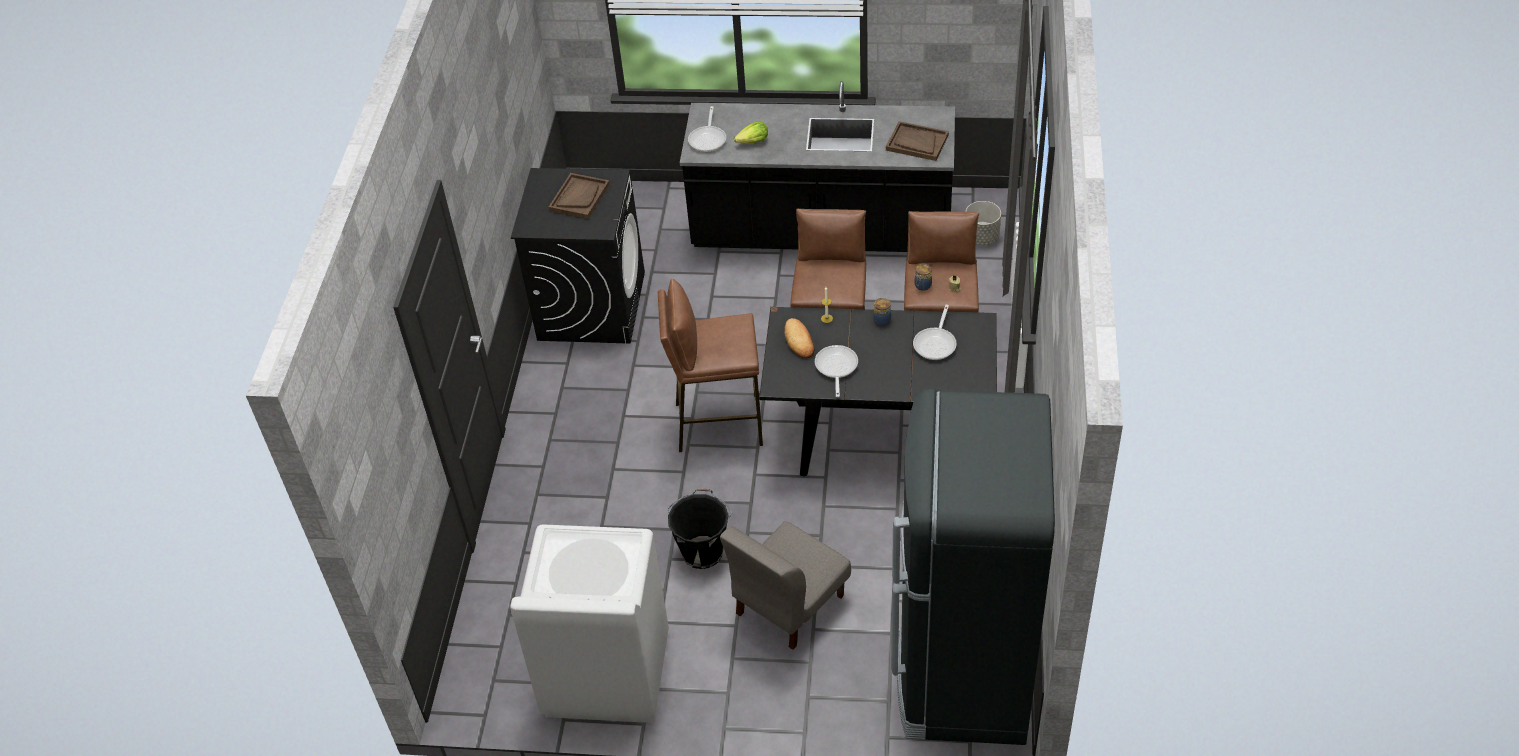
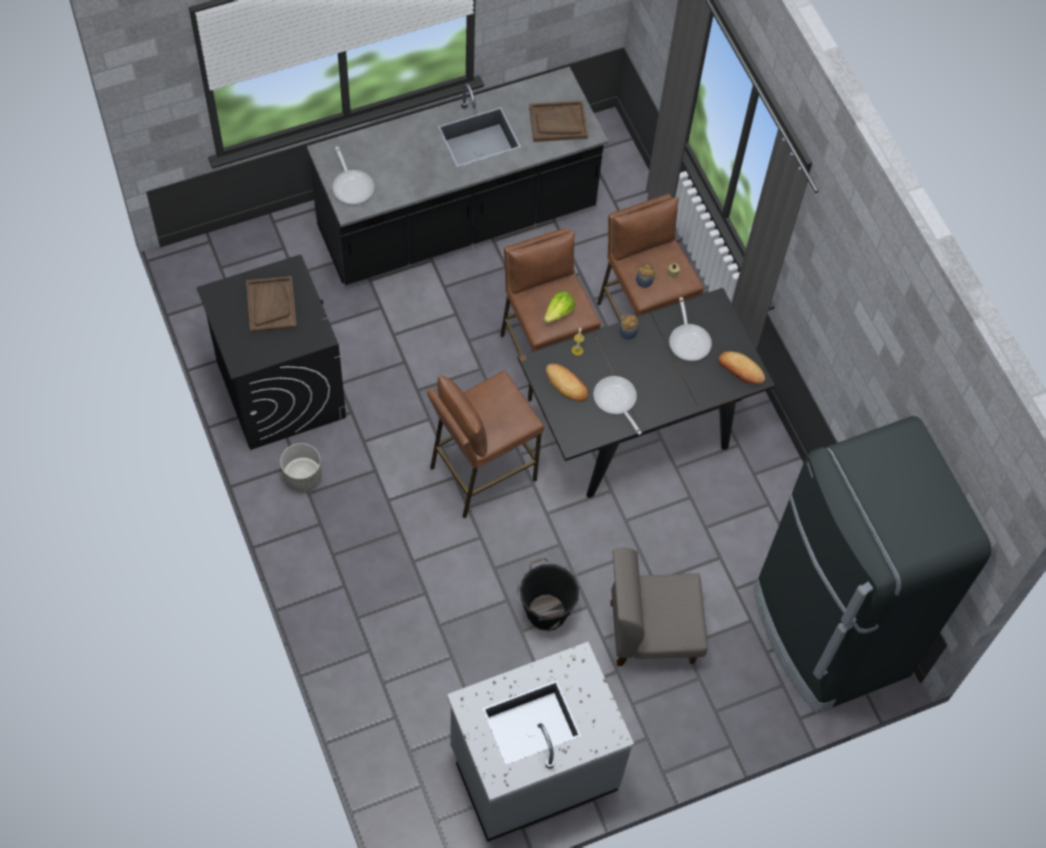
camera: 35 degrees left, 15 degrees up
(606, 673) = (532, 768): white washing machine -> grey counter
(753, 142) = (399, 174): lettuce -> lettuce (558, 313)
(788, 604) = (651, 631): grey chair -> grey chair turned 75 degrees clockwise
(971, 381) = (741, 370): none -> bread
(982, 237) = (610, 175): grey planter -> grey planter (303, 477)

